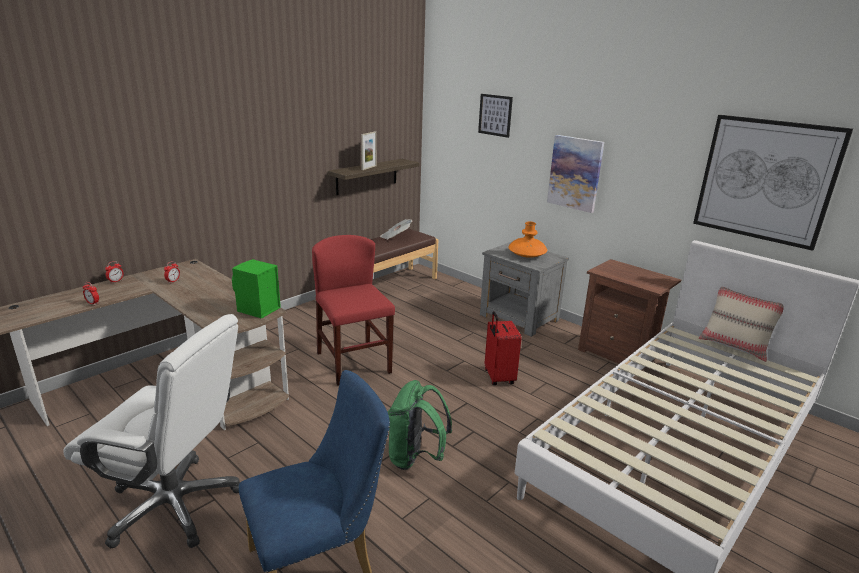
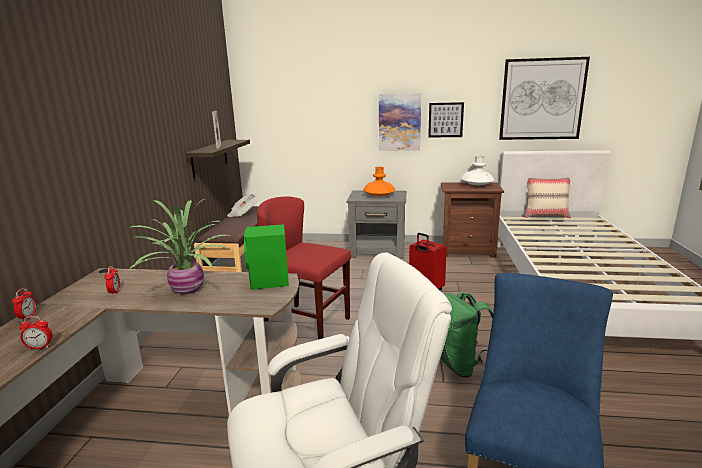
camera: 35 degrees left, 5 degrees down
(206, 296) = (188, 290): none -> potted plant
(495, 115) = (315, 87): picture -> picture (445, 120)
(646, 275) = (476, 184): none -> white vase

